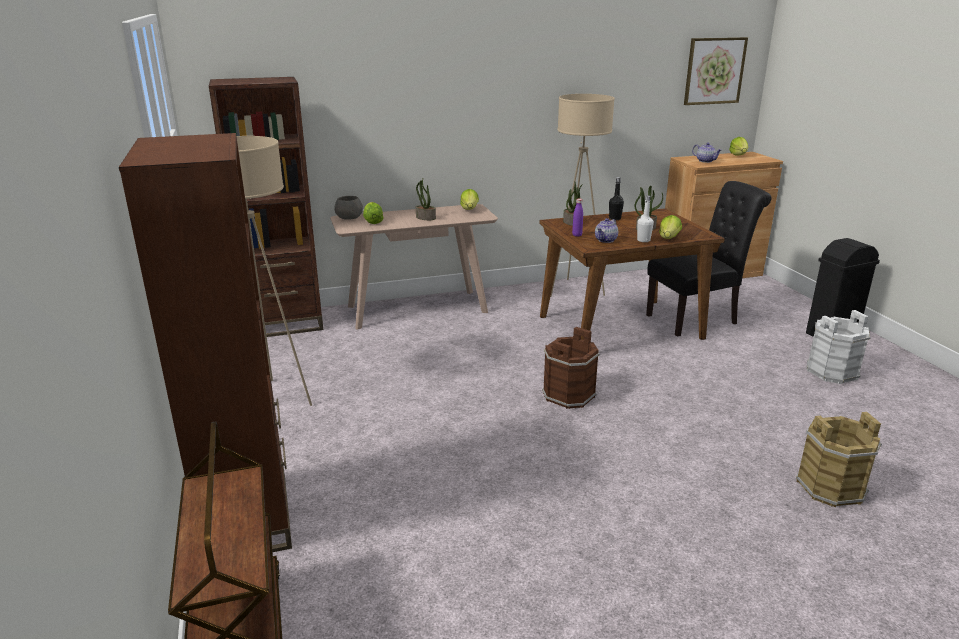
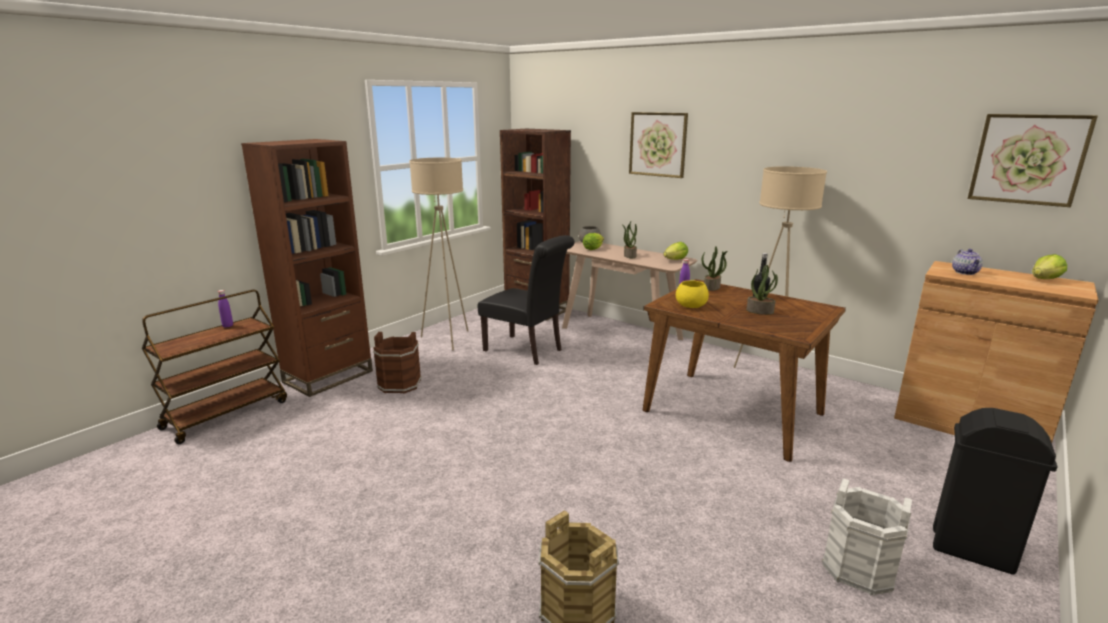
camera: 55 degrees right, 5 degrees down
(195, 505) = (228, 326): none -> purple bottle
(417, 85) = (658, 144): none -> picture
(568, 395) = (575, 424): brown bucket -> brown bucket (400, 384)
(606, 240) = (691, 305): teapot -> yellow bowl
(643, 240) = (722, 316): white bottle -> none
(669, 238) = (750, 324): lettuce -> none
(696, 319) = (828, 445): black chair -> black chair (527, 351)

